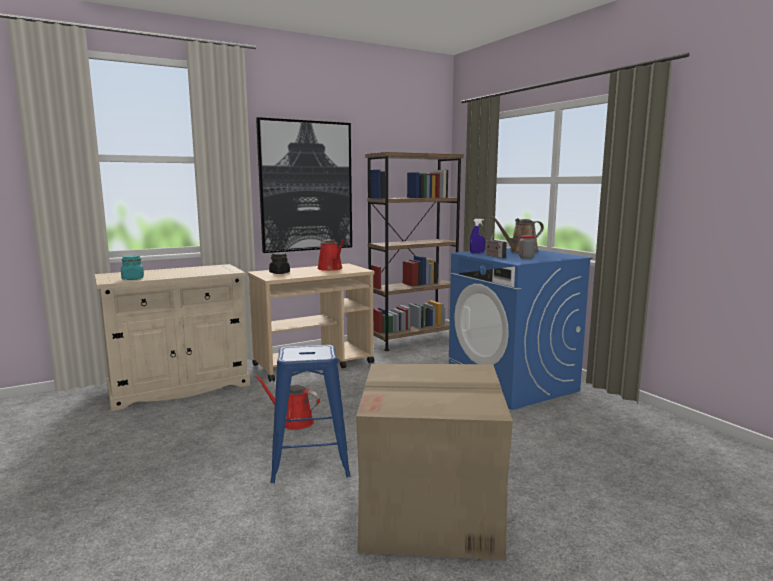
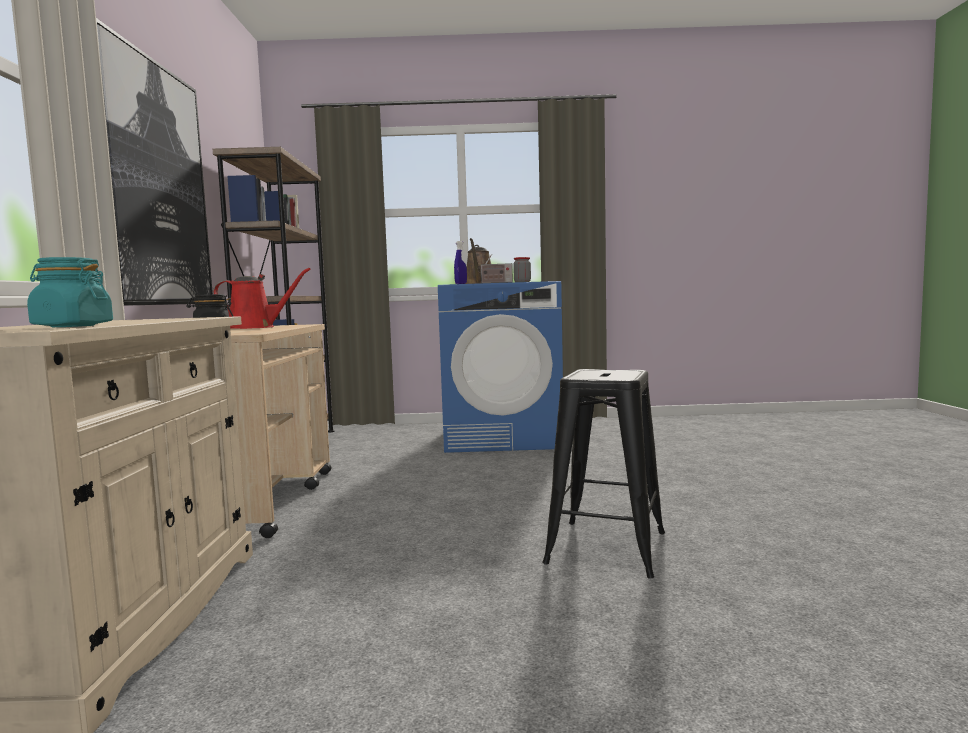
camera: 60 degrees left, 5 degrees down
(293, 422) = (461, 541): red watering can -> none
(309, 462) = (606, 548): blue stool -> black stool
(431, 511) = (760, 510): cardboard box -> none

